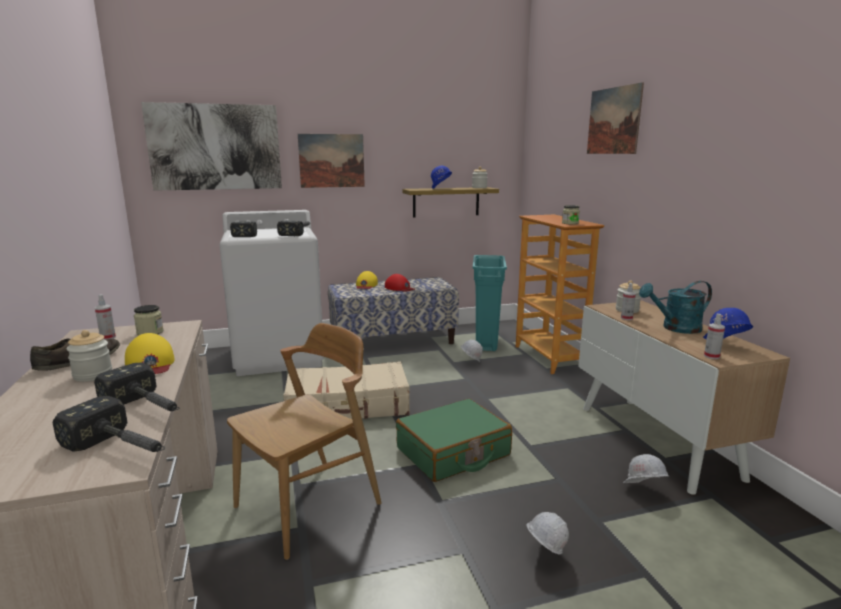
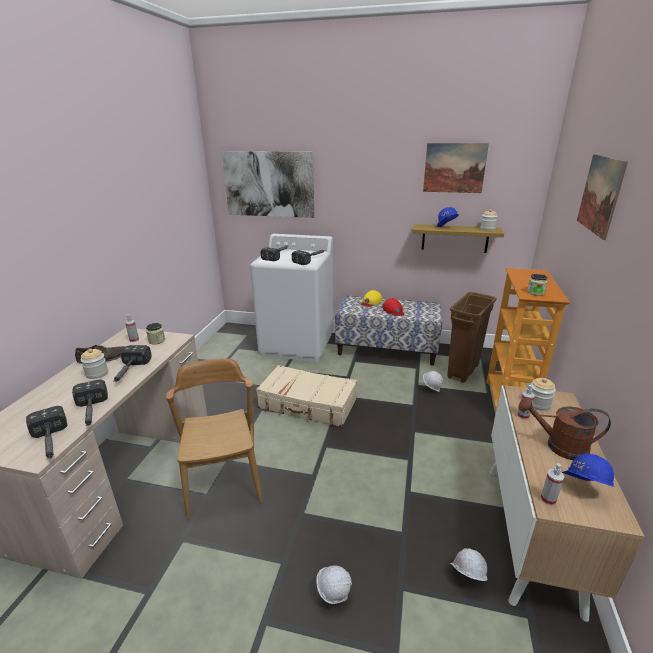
camera: 30 degrees right, 10 degrees up
(150, 363) = (129, 372): yellow cap -> hammer
(309, 505) = (224, 480): brown chair -> brown chair turned 90 degrees counterclockwise
(331, 160) = (354, 197): picture -> picture (454, 168)
(453, 452) = (345, 474): green suitcase -> none
(486, 343) = (463, 371): turquoise trash can -> brown trash can
(675, 328) = (559, 446): turquoise watering can -> brown watering can

